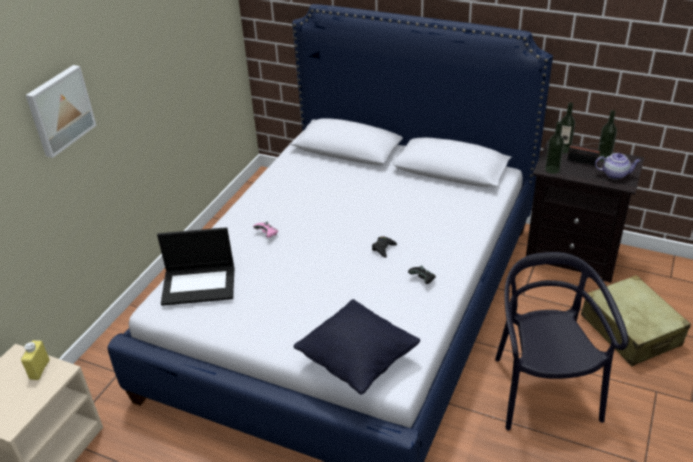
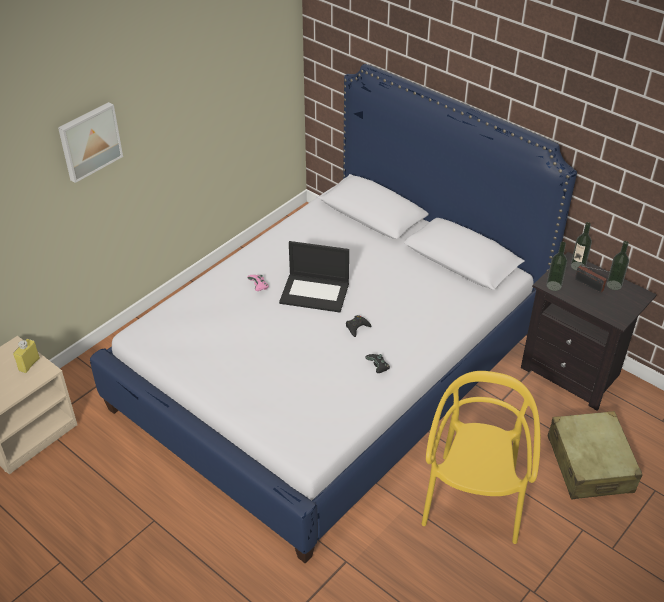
camera: 15 degrees right, 5 degrees up
(200, 284) = (180, 322): laptop -> laptop (315, 292)
(357, 361) = (285, 429): black pillow -> none
(543, 391) = (473, 499): black chair -> yellow chair
(615, 174) = (615, 306): teapot -> none

